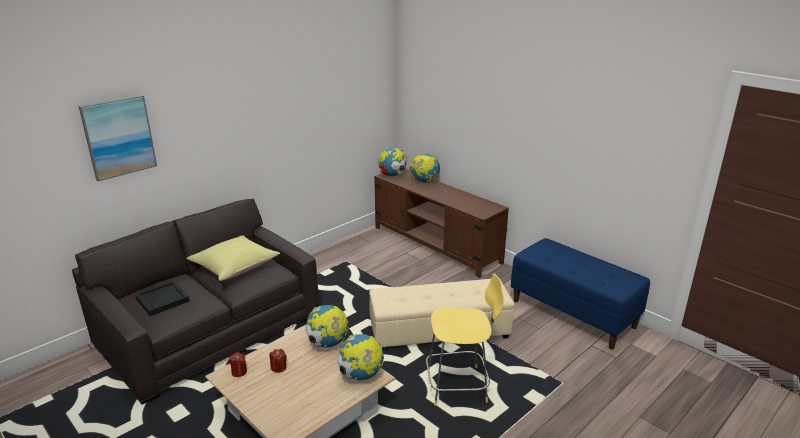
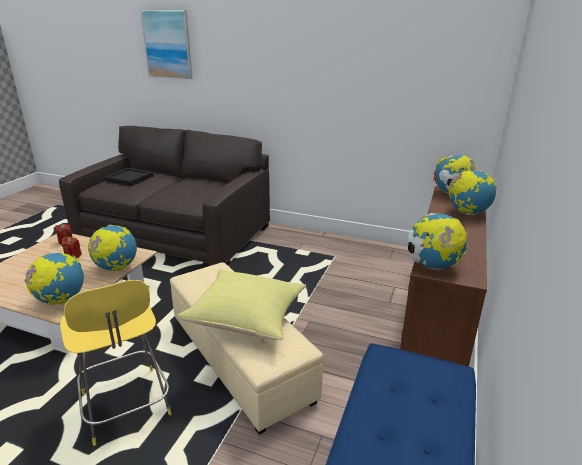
camera: 65 degrees right, 0 degrees up
(235, 268) = (192, 186): yellow pillow -> yellow pillow (247, 318)
(479, 211) = (432, 266): none -> globe

